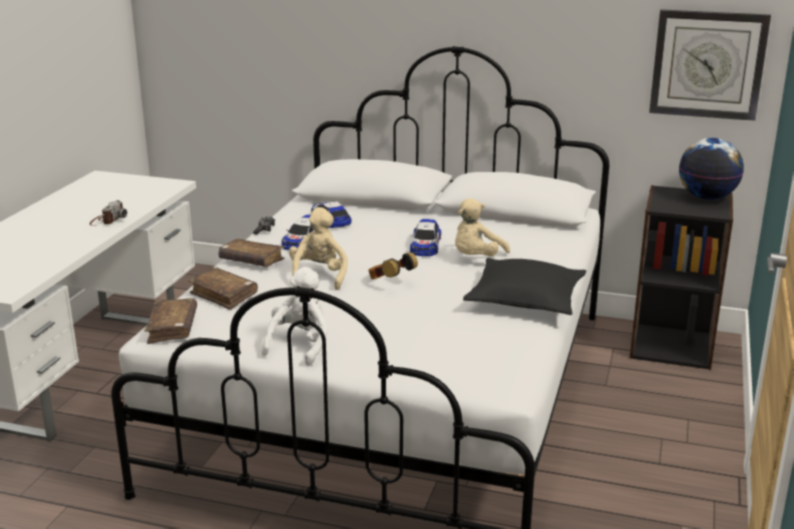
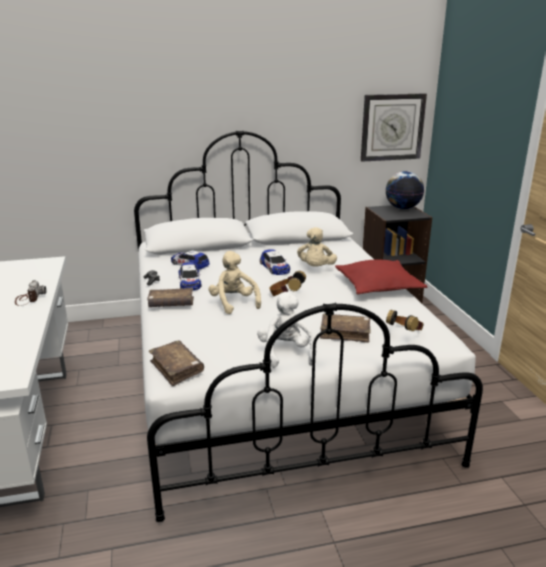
camera: 30 degrees left, 0 degrees up
(224, 295) = (183, 333): brown book -> brown book (345, 333)
(469, 364) = (404, 334): none -> headphones
(525, 299) = (378, 286): black pillow -> red pillow

